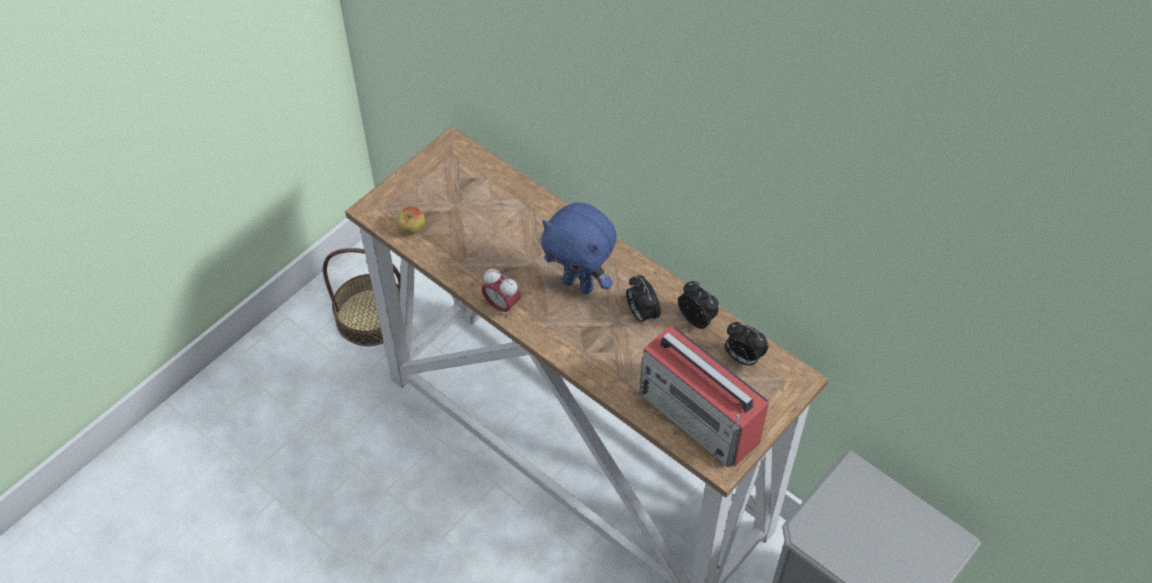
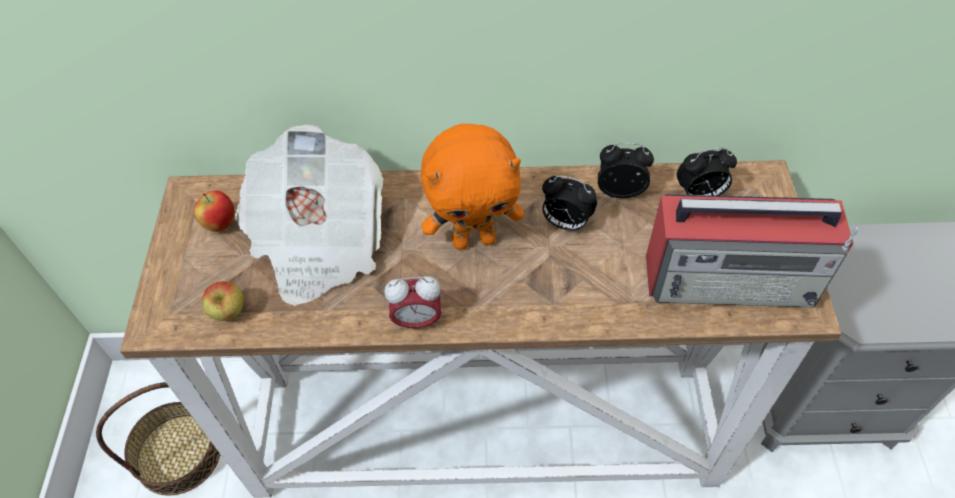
camera: 40 degrees left, 0 degrees up
(453, 175) = (220, 224): none -> apple
(494, 222) = (318, 241): none -> newspaper
(579, 284) = (474, 239): blue plush toy -> orange plush toy

